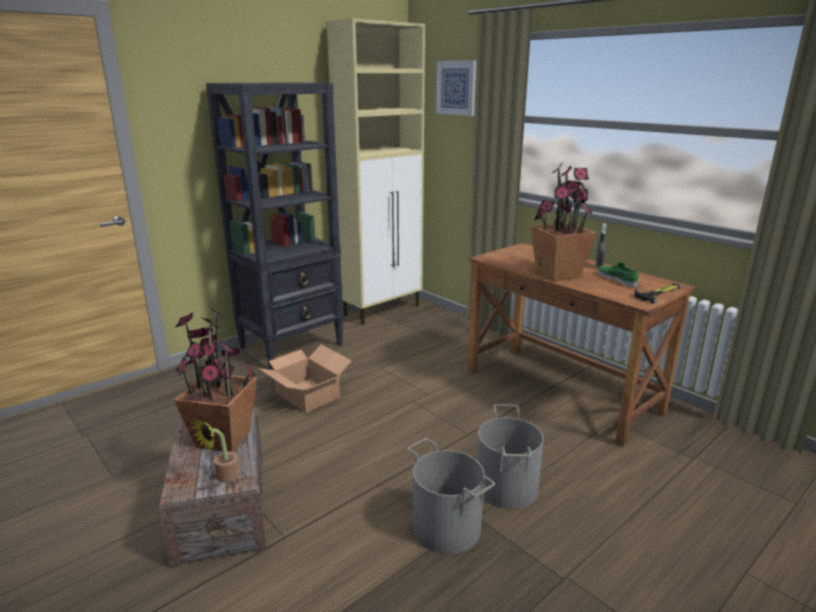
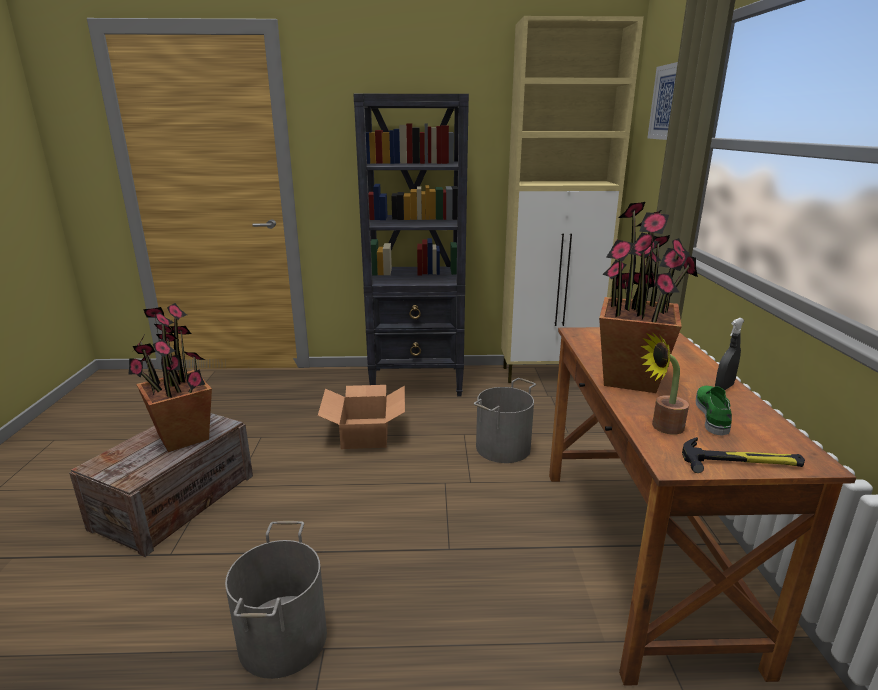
camera: 40 degrees right, 0 degrees up
(223, 477) = (130, 470): potted plant -> potted plant (661, 427)
(507, 487) = (401, 637): grey bucket -> grey bucket (503, 448)

